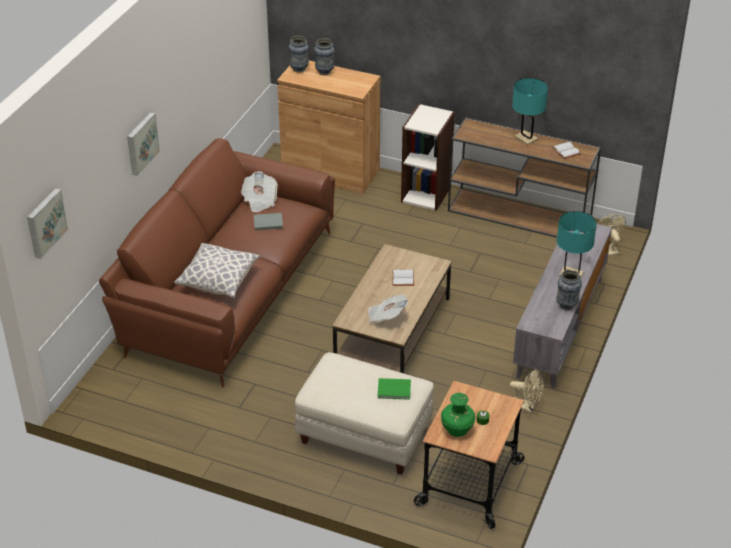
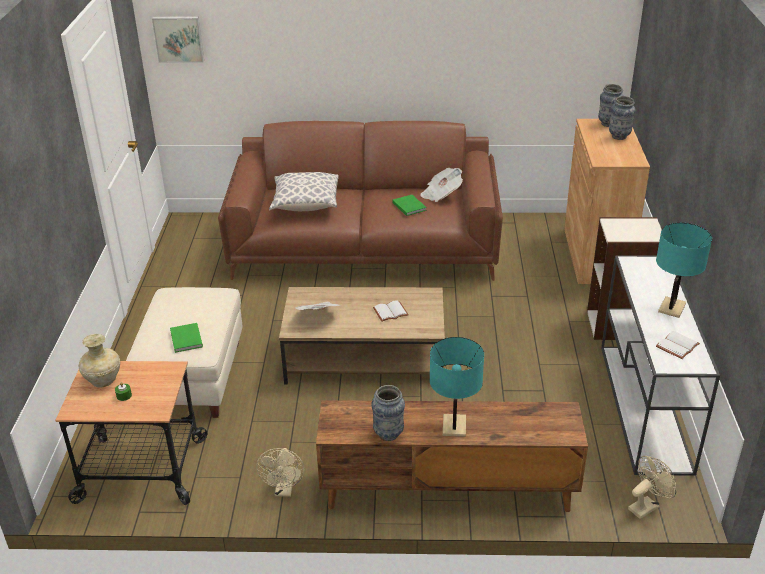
camera: 70 degrees right, 5 degrees down
(141, 143) = (345, 57): picture -> none
(267, 222) = (409, 206): grey book -> green book
(457, 430) = (103, 381): green vase -> beige vase
(520, 215) = (645, 407): brown console table -> white console table
(560, 327) = (447, 490): grey tv stand -> brown tv stand

